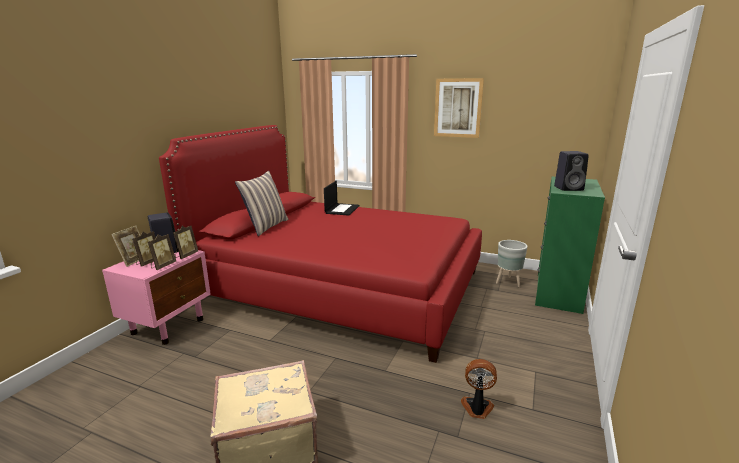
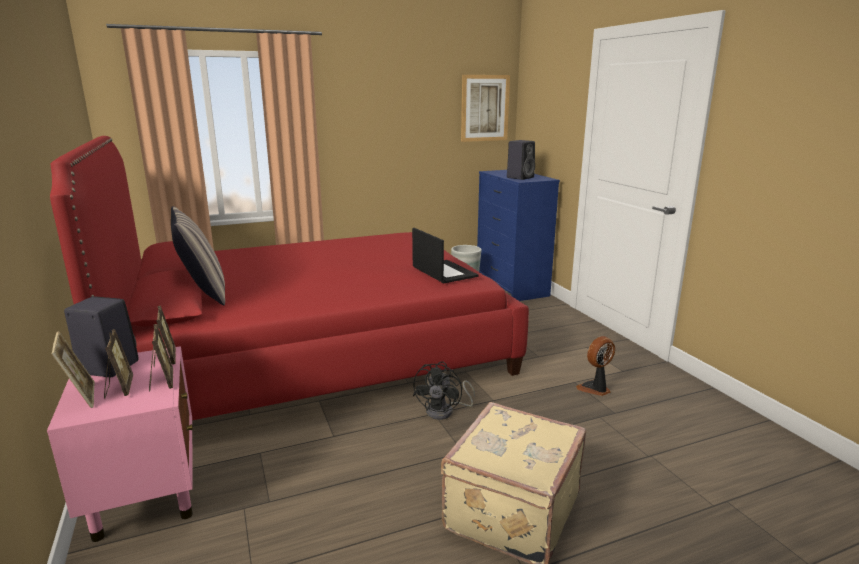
camera: 45 degrees left, 0 degrees up
(342, 209) = (260, 251): laptop -> laptop (443, 272)
(344, 360) = (445, 411): none -> black fan
(458, 108) = (372, 101): picture -> picture (485, 108)
(557, 292) = (511, 287): green dresser -> blue dresser

